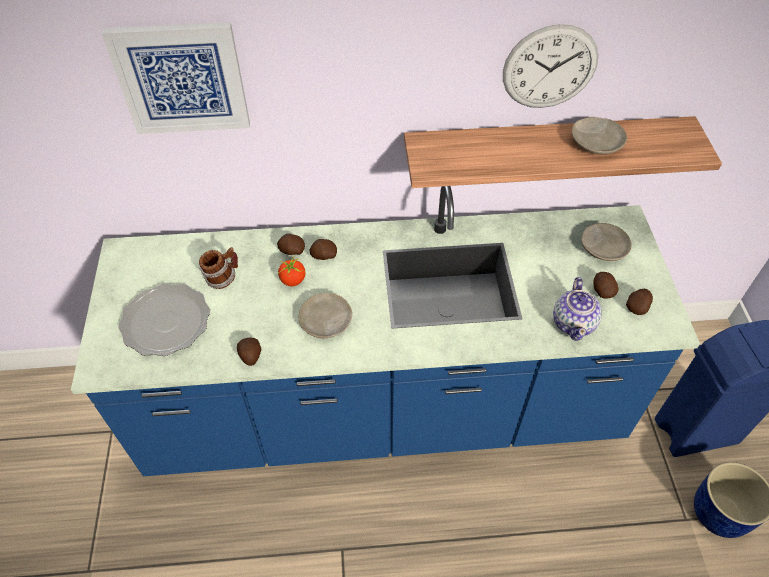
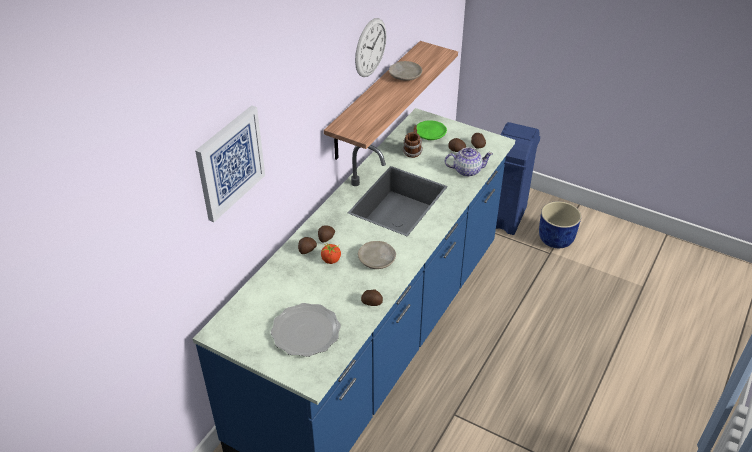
camera: 55 degrees left, 10 degrees down
(223, 278) = (296, 291): mug -> mug (412, 152)
(574, 323) = (467, 170): teapot -> teapot turned 45 degrees counterclockwise
(603, 247) = (430, 134): beige plate -> green plate

